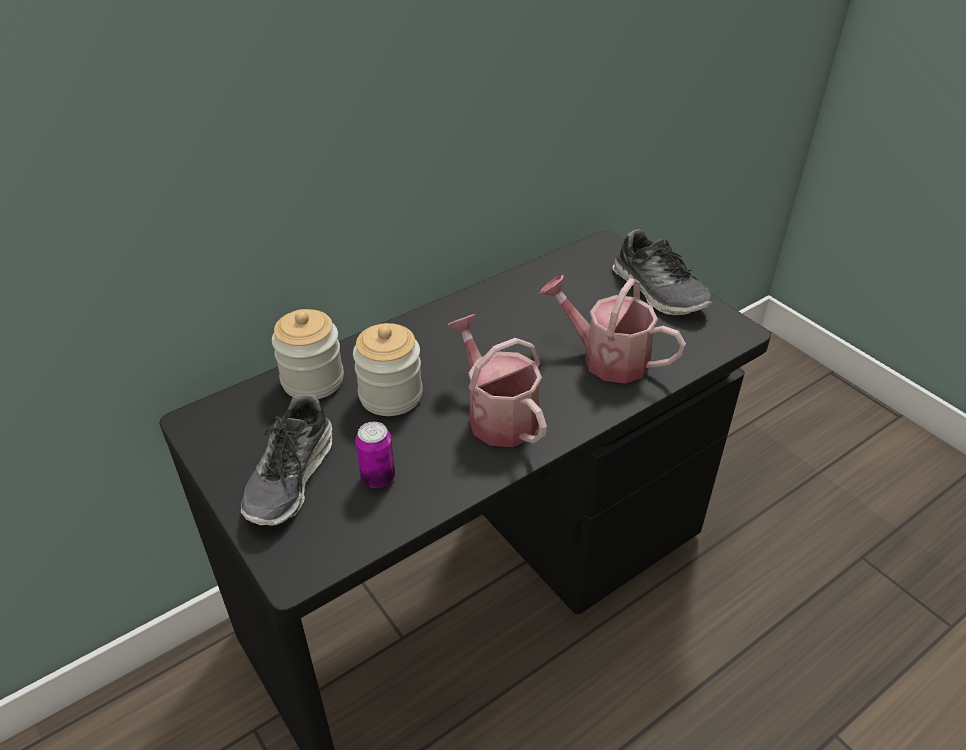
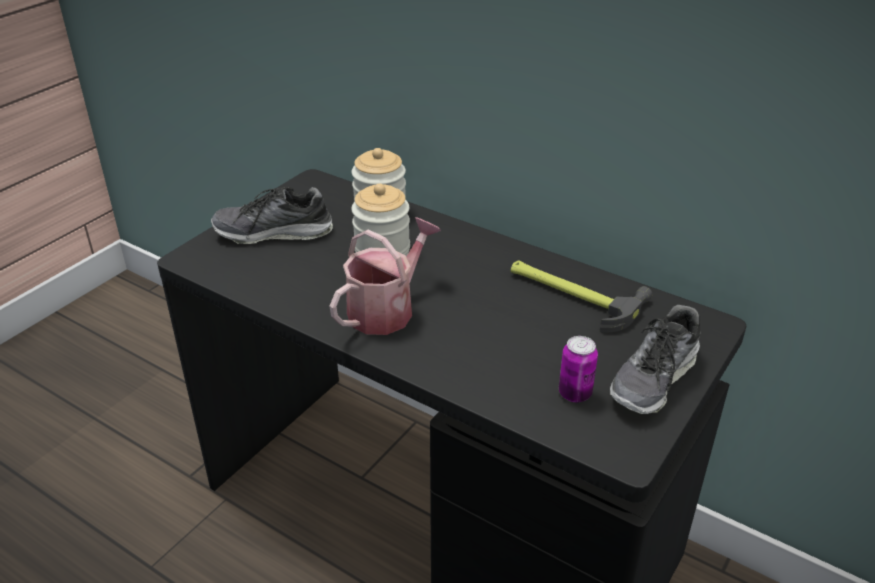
camera: 70 degrees right, 5 degrees down
(378, 478) = (287, 268): can -> can (575, 393)
(532, 297) = (571, 294): none -> hammer
(606, 358) = (506, 359): watering can -> none

